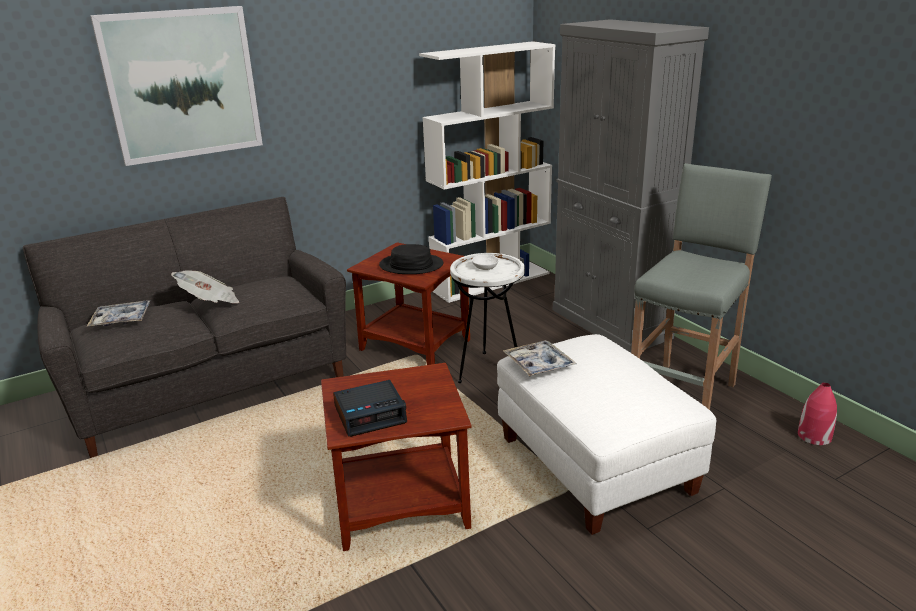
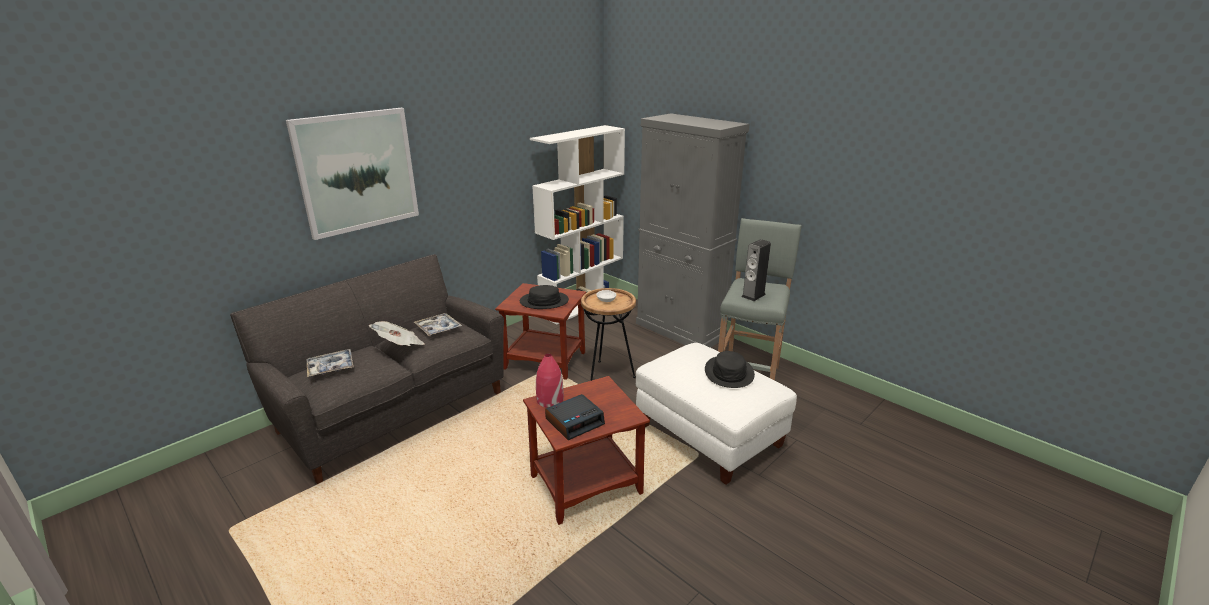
camera: 15 degrees left, 0 degrees up
(489, 370) = (608, 374): white side table -> brown side table
(539, 364) = (669, 369): tray -> tray (438, 328)
(622, 377) = (729, 373): none -> black hat
(686, 273) = (753, 295): none -> speaker
(814, 436) = (838, 397): red vase -> red vase (549, 400)

